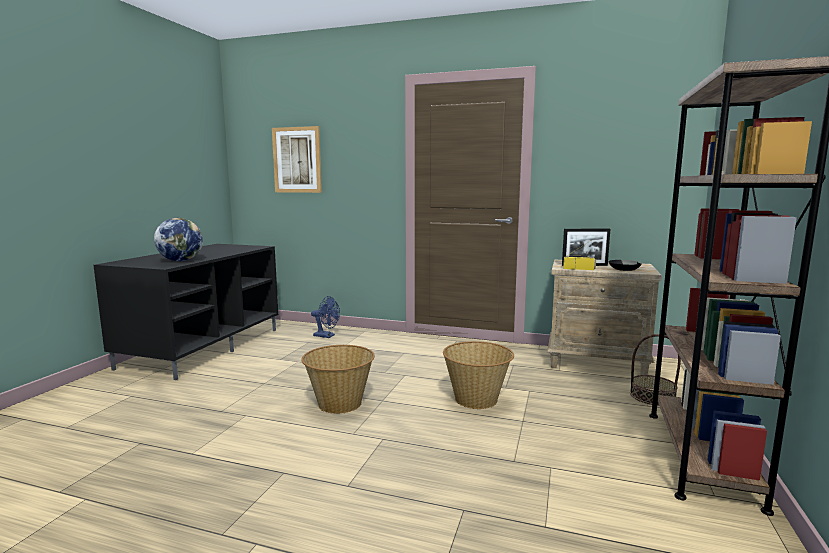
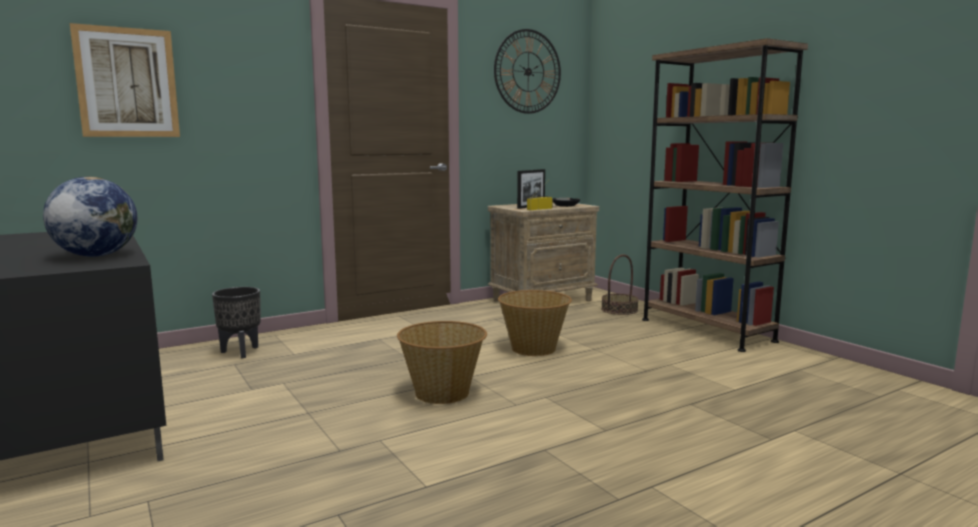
camera: 50 degrees left, 0 degrees up
(327, 336) = (240, 352): blue fan -> black planter
(617, 127) = (528, 71): none -> wall clock

